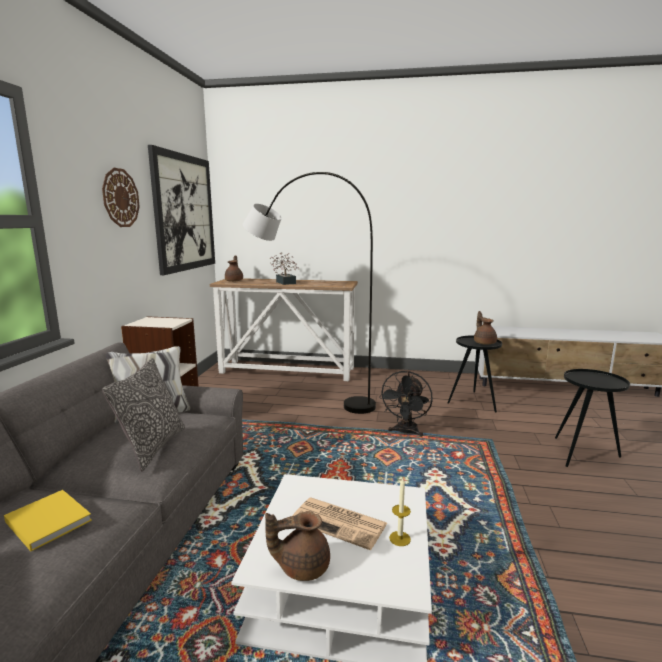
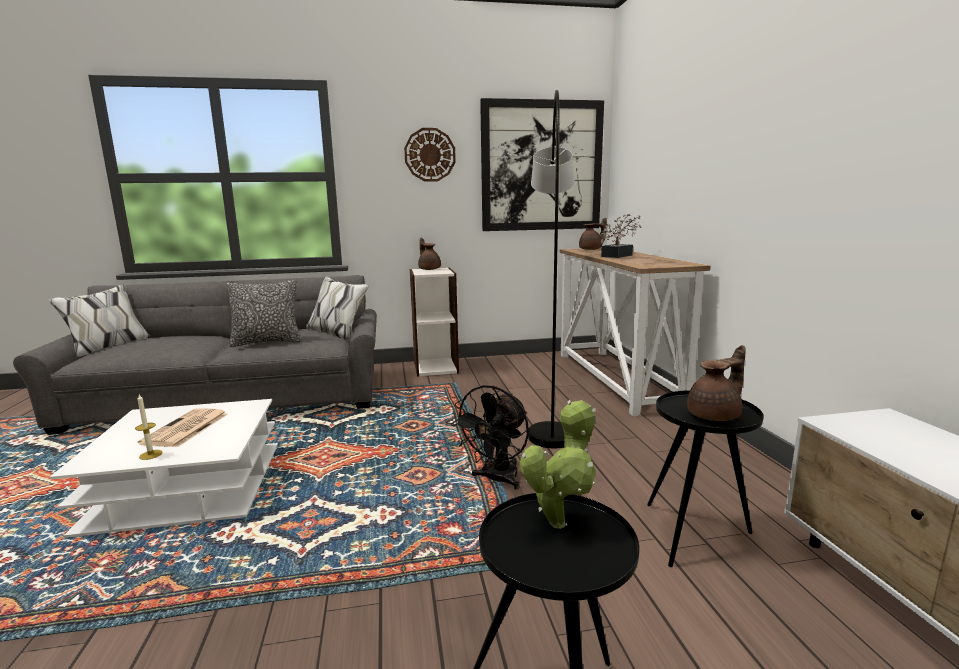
camera: 70 degrees right, 0 degrees up
(47, 520) = (174, 343): yellow book -> none
(301, 566) = (134, 425): brown teapot -> brown teapot (429, 269)
(405, 432) = (496, 480): black fan -> black fan turned 60 degrees counterclockwise
(581, 378) = (560, 520): none -> potted plant

